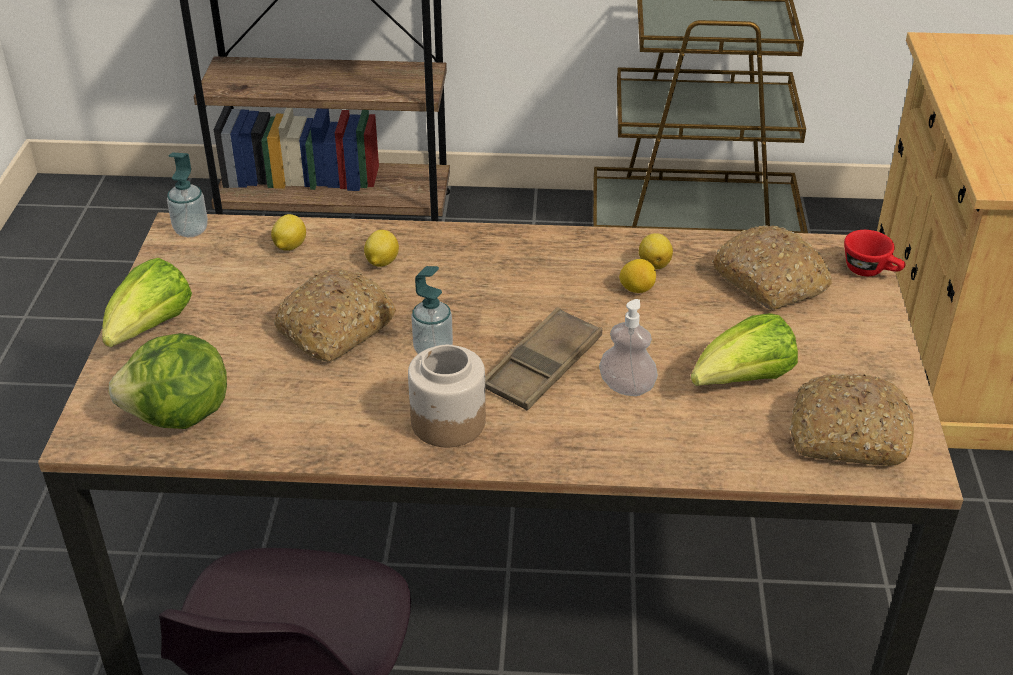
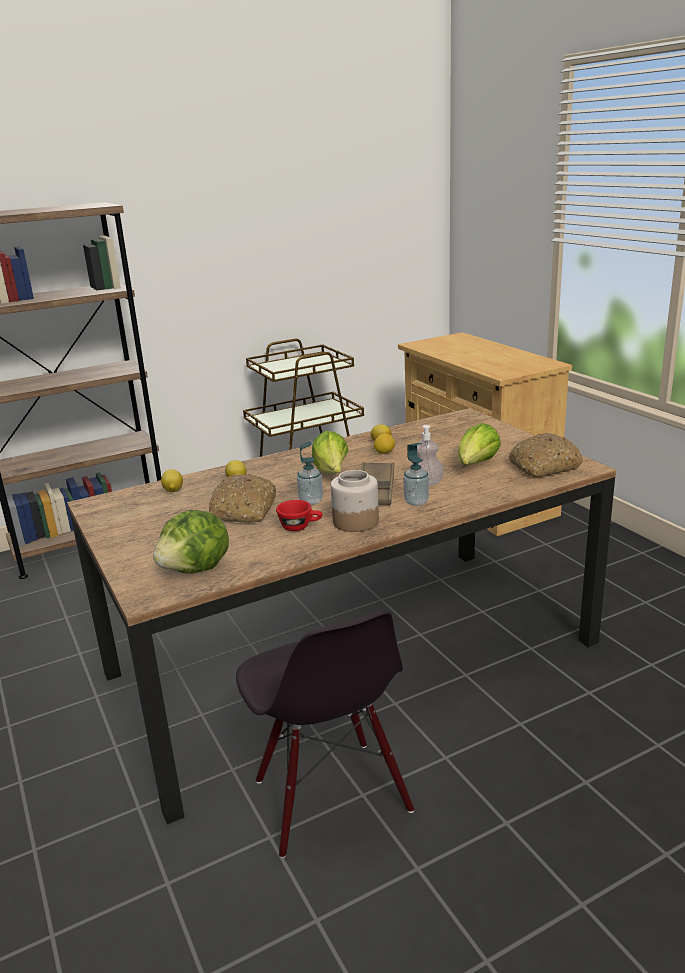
camera: 30 degrees left, 15 degrees down
(150, 329) = (128, 544): lettuce -> lettuce (331, 473)
(191, 230) = (100, 502): soap dispenser -> soap dispenser (416, 502)
(771, 281) = (442, 433): bread -> none
(871, 271) = (480, 418): red cup -> red cup (300, 527)

